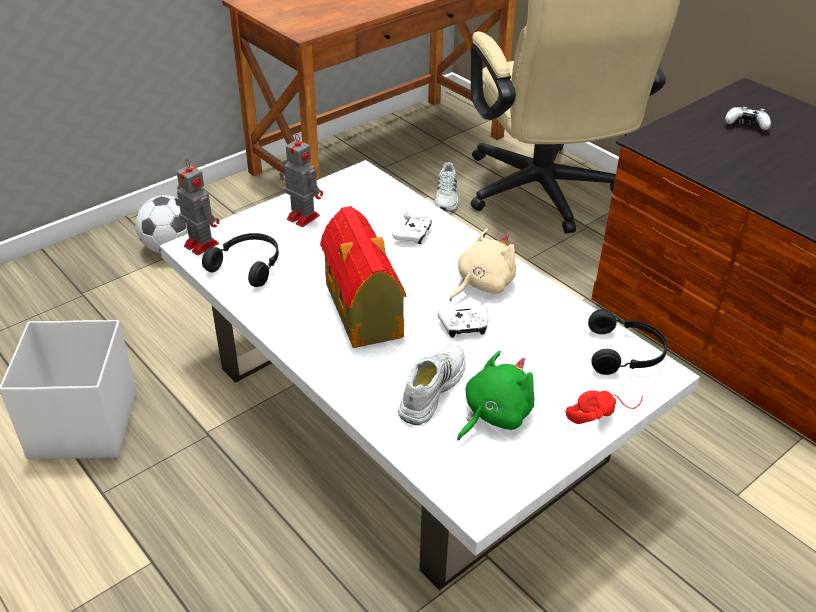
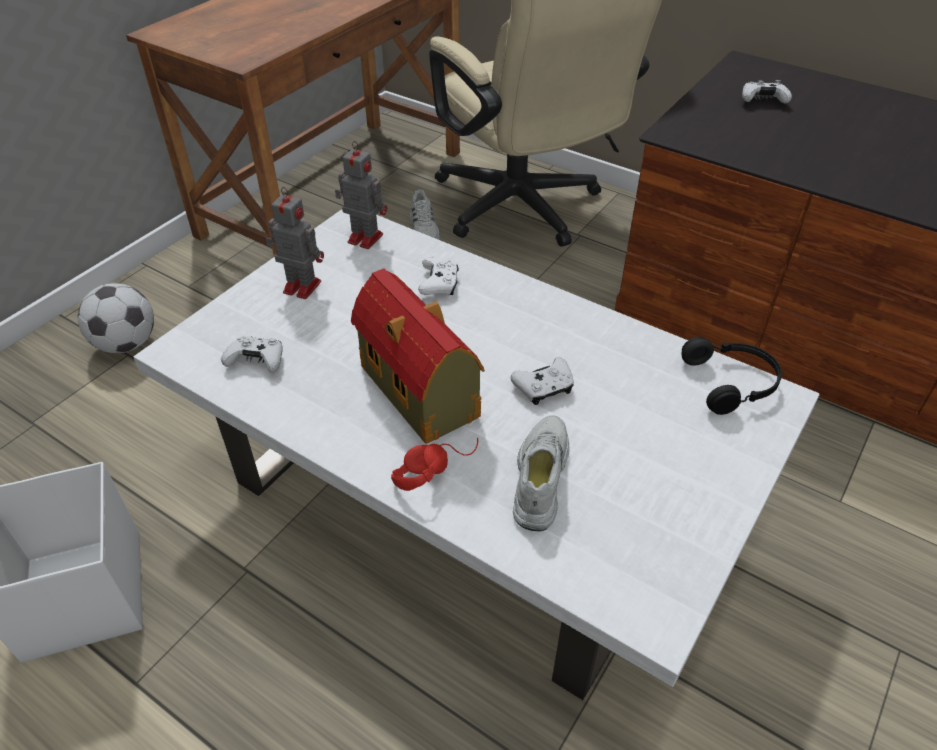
camera: 15 degrees left, 5 degrees up
(200, 244) = (185, 345): toy robot -> toy robot (363, 238)
(248, 265) = (257, 361): black headphones -> white game controller
(482, 284) = (542, 331): beige plush toy -> none
(494, 414) = (625, 494): green plush toy -> none
(600, 411) = (739, 461): red headphones -> red headphones (433, 466)

